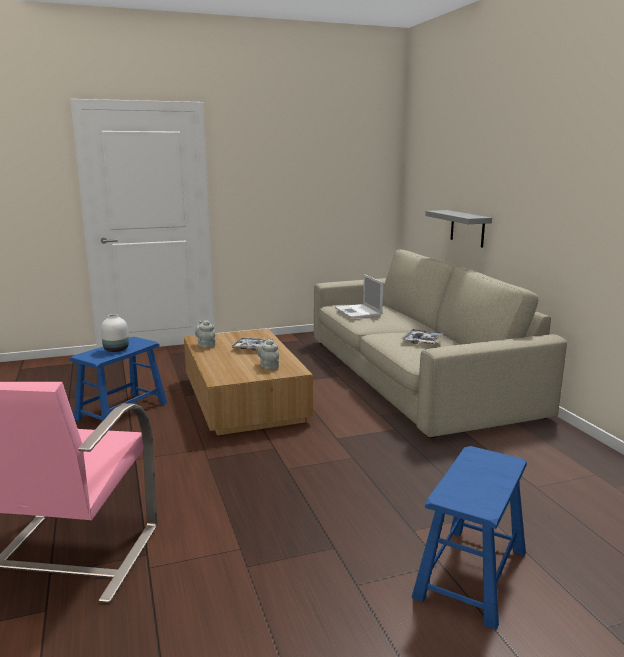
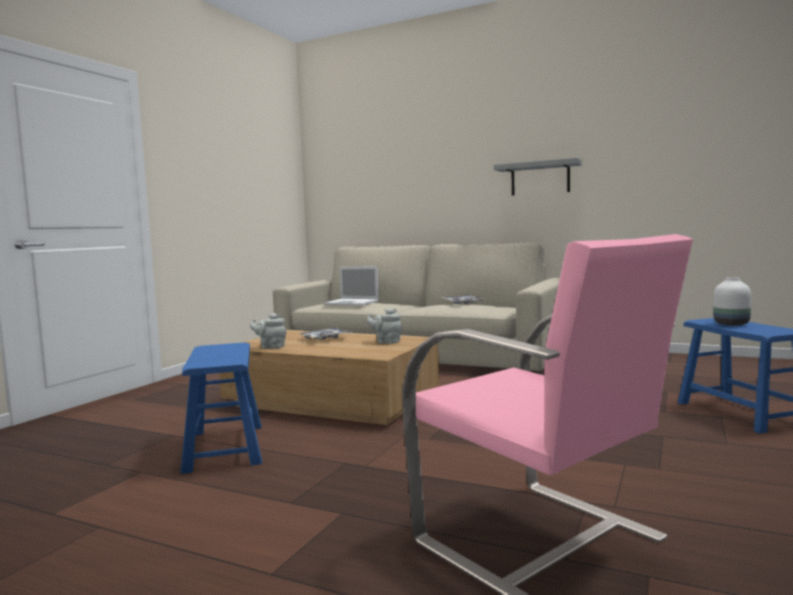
camera: 45 degrees left, 10 degrees down
(115, 349) = (221, 354): white vase -> white vase (730, 324)
(467, 228) = (417, 215): grey shelf -> grey shelf (540, 178)

